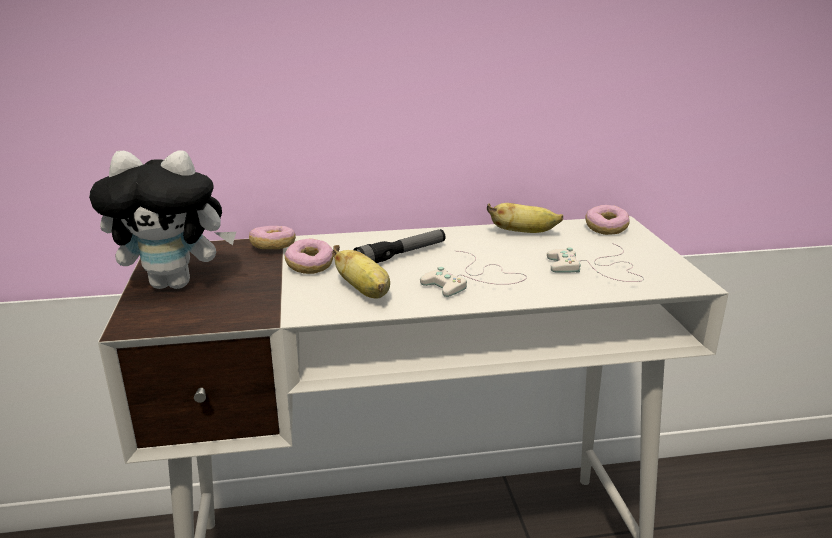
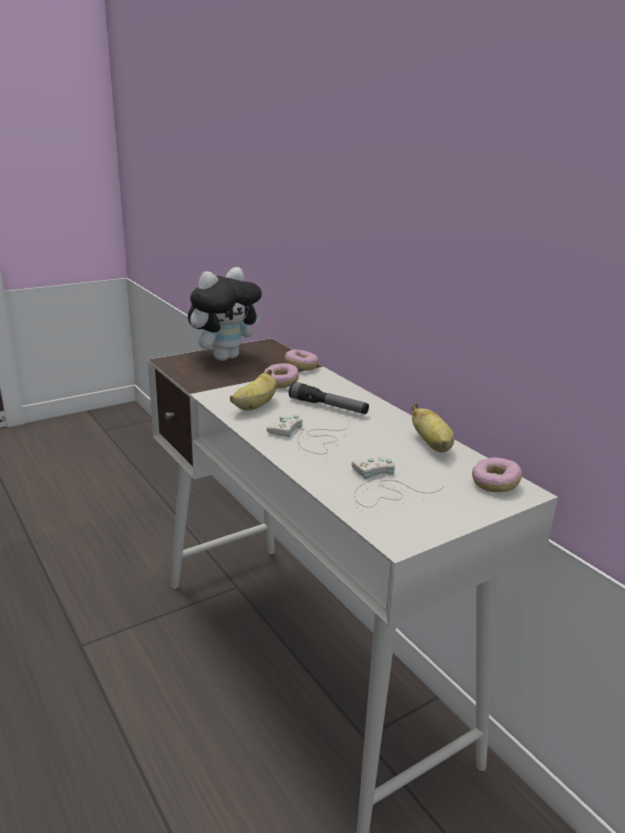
camera: 65 degrees right, 0 degrees up
(176, 283) = (225, 357): plush toy -> plush toy turned 105 degrees counterclockwise

